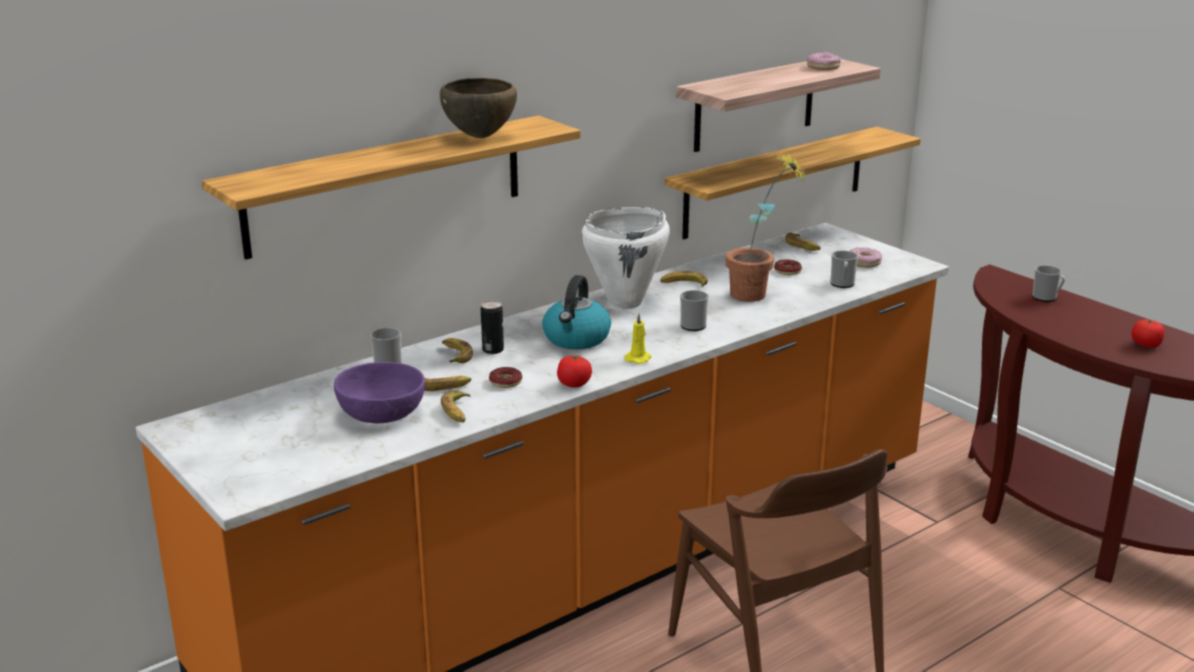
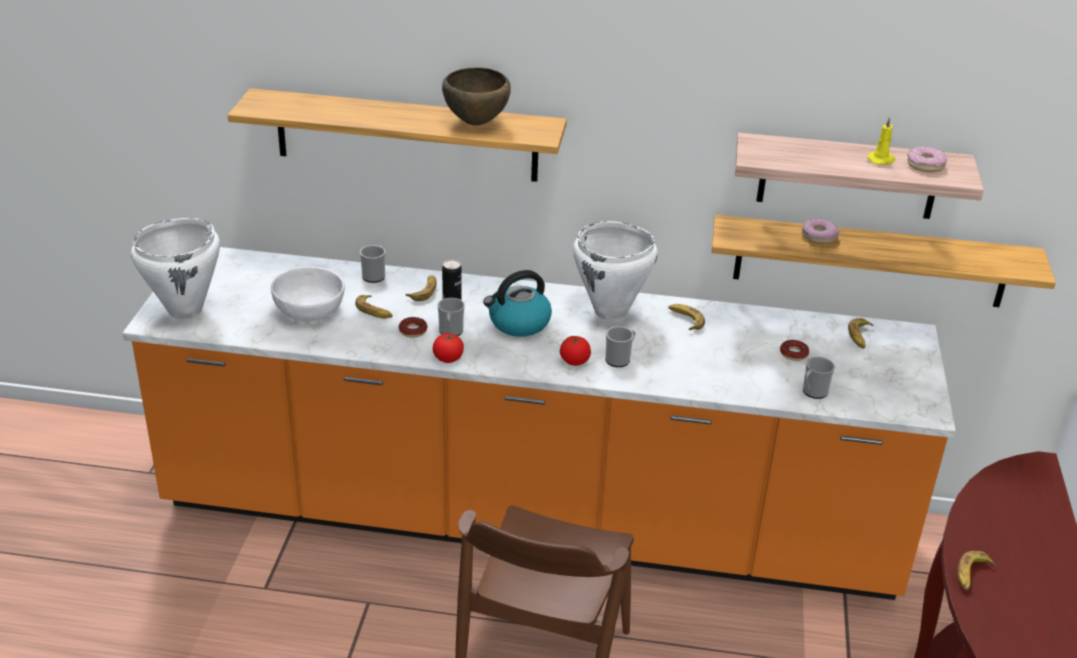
camera: 45 degrees right, 10 degrees up
(257, 471) = (186, 311): none -> white cooking pot
(382, 412) = (310, 309): purple bowl -> white bowl
(457, 412) = (346, 336): banana -> banana (971, 575)
(638, 358) = (526, 364): yellow candle -> yellow candle (881, 160)
(759, 296) = (719, 363): potted plant -> none
(864, 263) = (879, 383): donut -> donut (819, 236)
(1046, 298) = (1034, 519): mug -> mug (450, 332)
(1146, 345) = (1028, 623): tomato -> tomato (574, 361)

